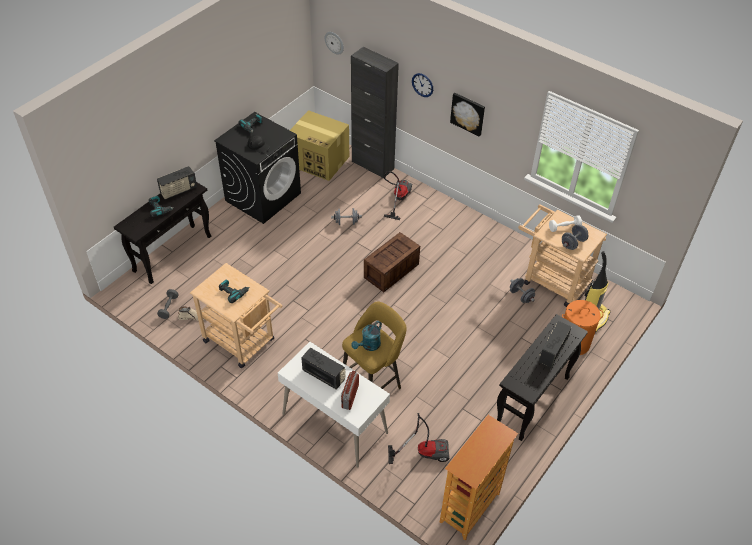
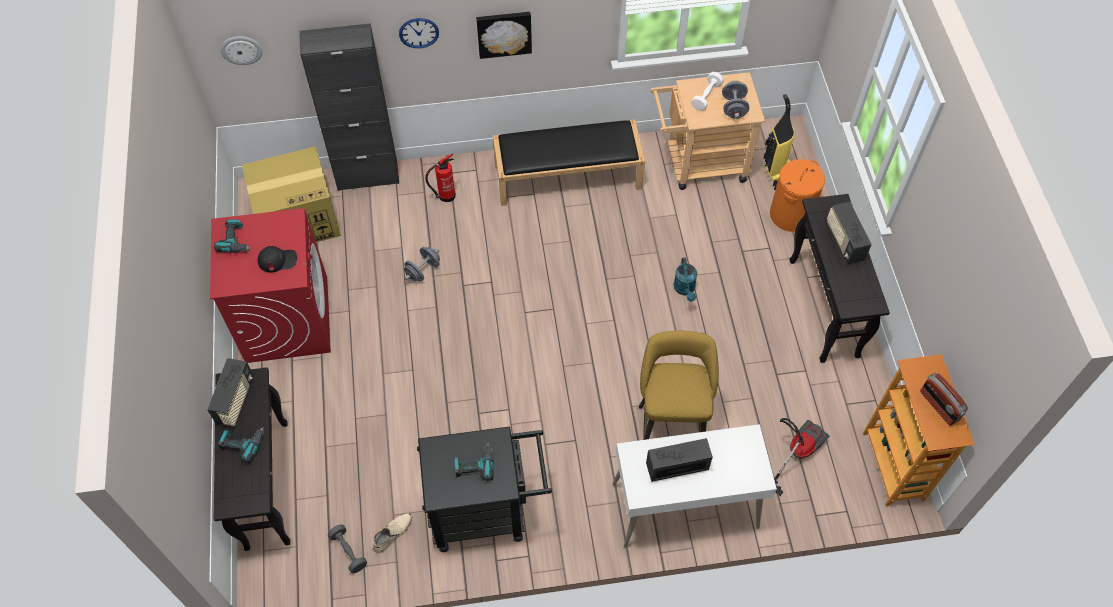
camera: 45 degrees left, 10 degrees up
(243, 343) = (487, 511): beige cart -> black cart
(263, 196) = (286, 319): black washing machine -> red washing machine
(350, 396) = (728, 463): radio -> radio (938, 406)
(368, 346) = (681, 392): turquoise watering can -> turquoise watering can (685, 289)
(392, 270) = (538, 286): crate -> none
(398, 199) = (445, 196): vacuum cleaner -> fire extinguisher
(471, 234) = (568, 176): none -> black bench
(521, 296) = (692, 206): grey dumbbell -> none

